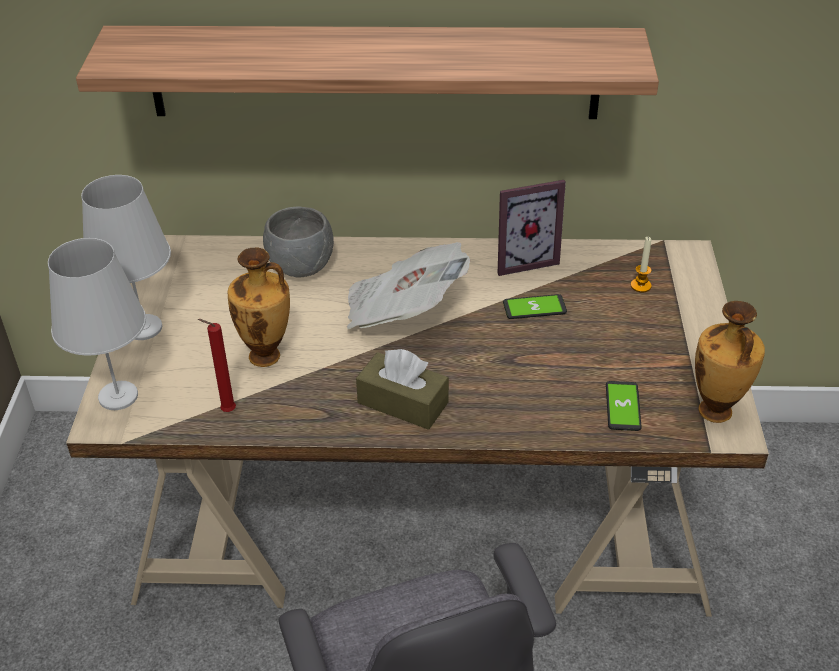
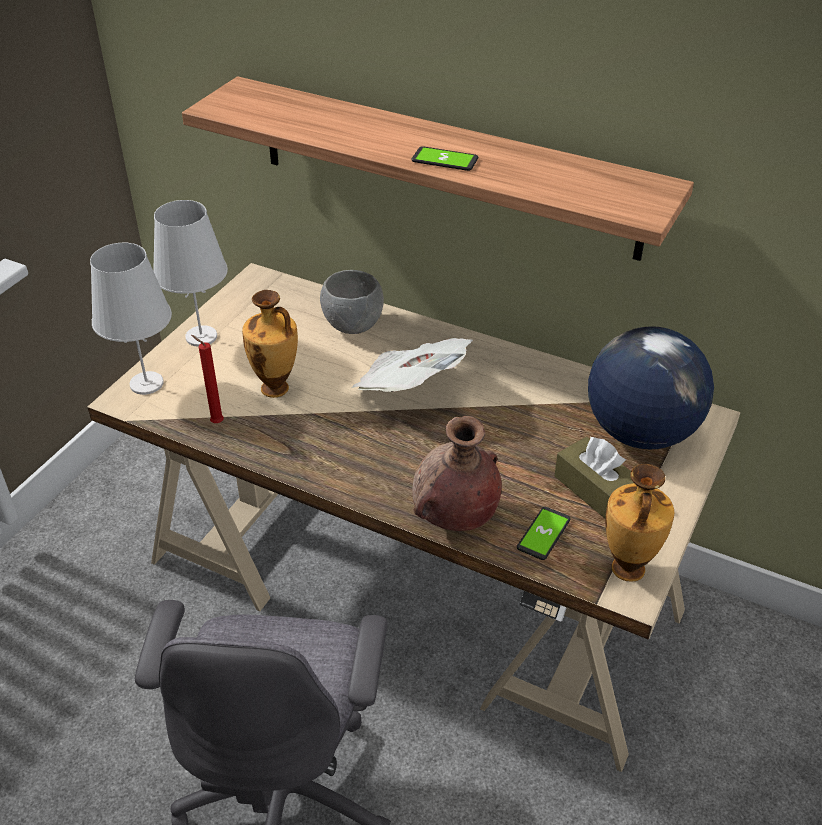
camera: 25 degrees right, 0 degrees up
(403, 403) = (356, 463): brown tissue box -> brown tissue box (594, 489)
(522, 259) = (547, 375): picture frame -> none
(533, 421) = (454, 517): none -> brown vase
(534, 308) = (526, 421): phone -> phone (444, 160)
(640, 286) = (639, 432): candle -> globe

